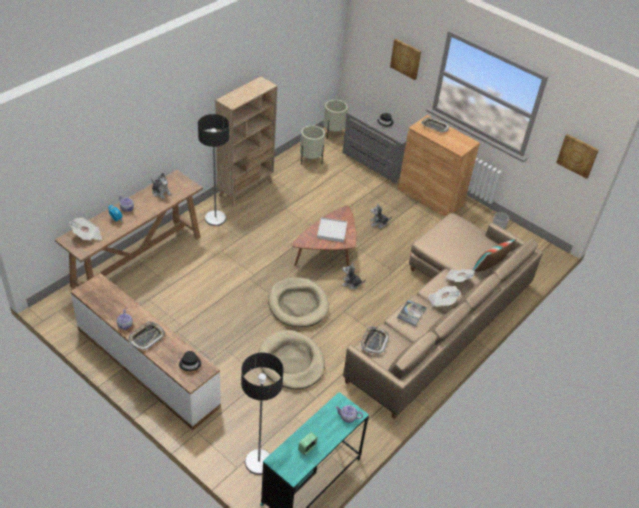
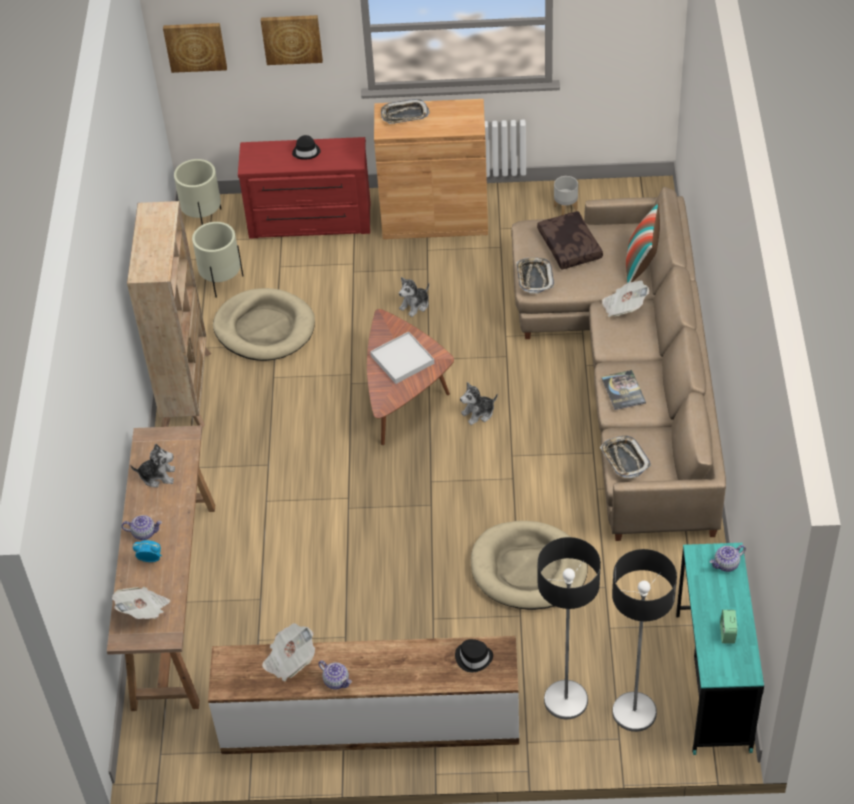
camera: 35 degrees left, 5 degrees up
(146, 337) = (382, 673): tray -> tray (534, 277)
(215, 218) = (201, 463): floor lamp -> floor lamp (565, 700)
(298, 304) = (449, 492): beige dog bed -> beige dog bed (265, 328)
(375, 163) = (310, 222): grey dresser -> red dresser
(442, 301) = (638, 349): newspaper -> newspaper (289, 660)
(464, 238) = (571, 246): none -> brown pillow
(577, 155) = (639, 38): picture -> picture (195, 46)

